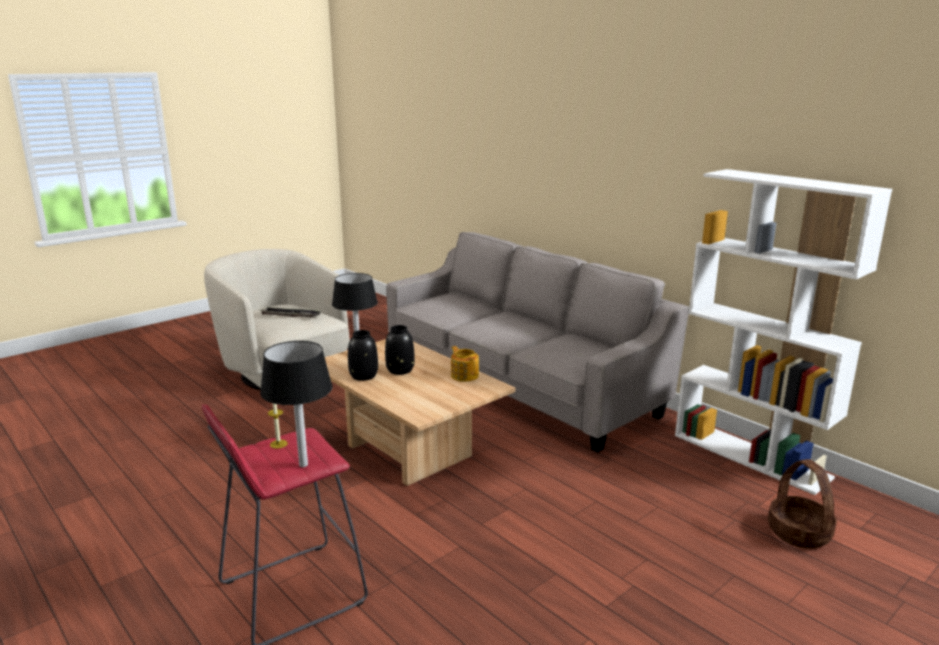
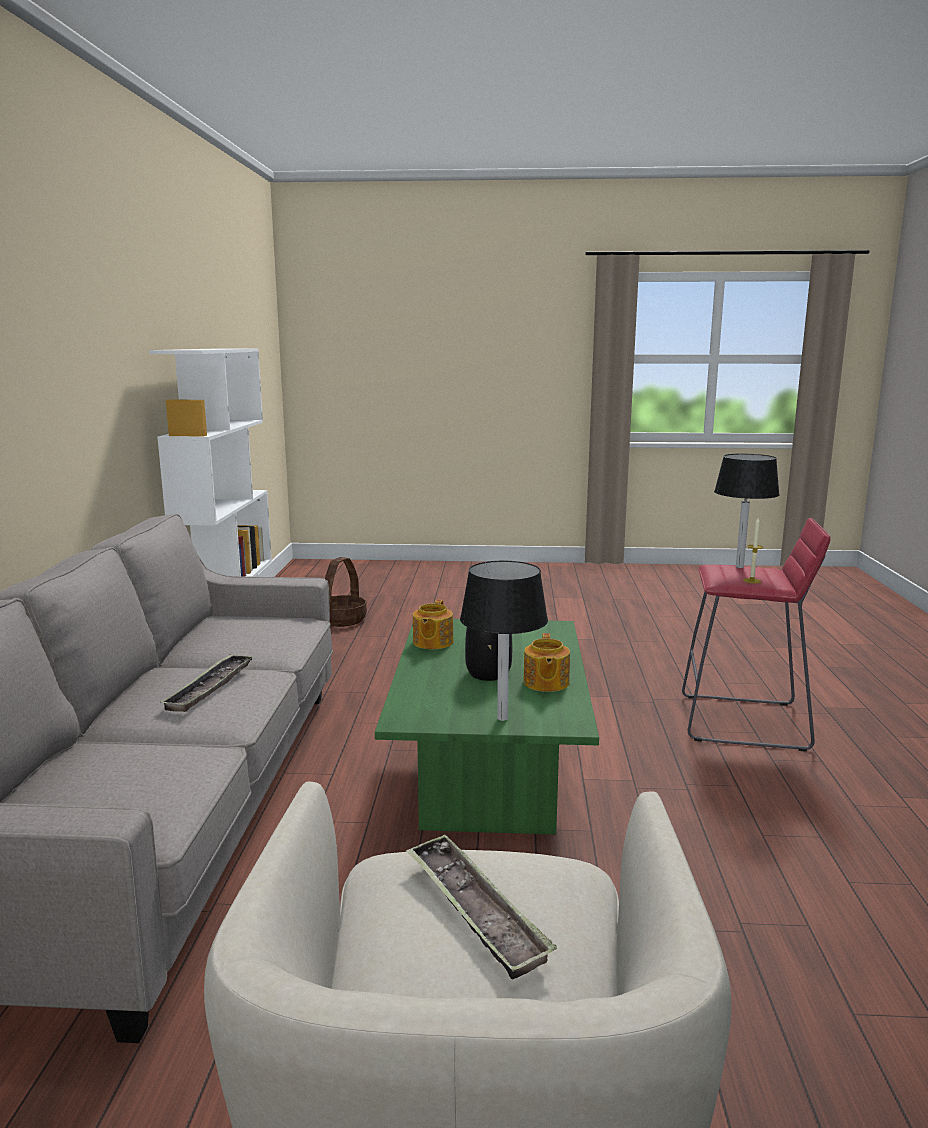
camera: 135 degrees left, 5 degrees down
(364, 376) = (545, 683): black vase -> teapot
(409, 450) = (489, 788): beige coffee table -> green coffee table
(505, 329) = (210, 687): none -> tray

